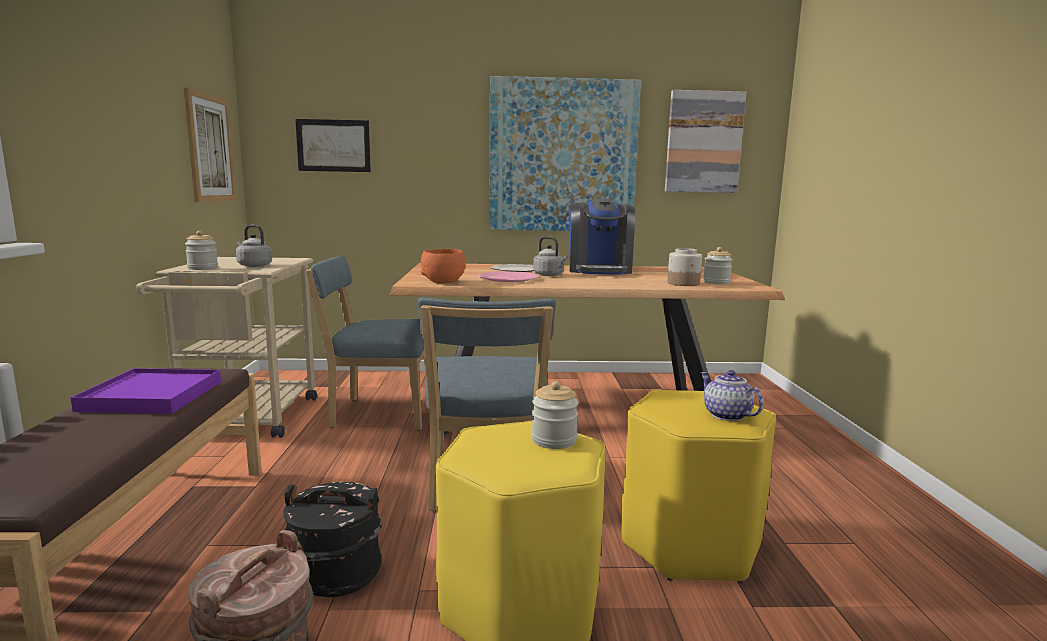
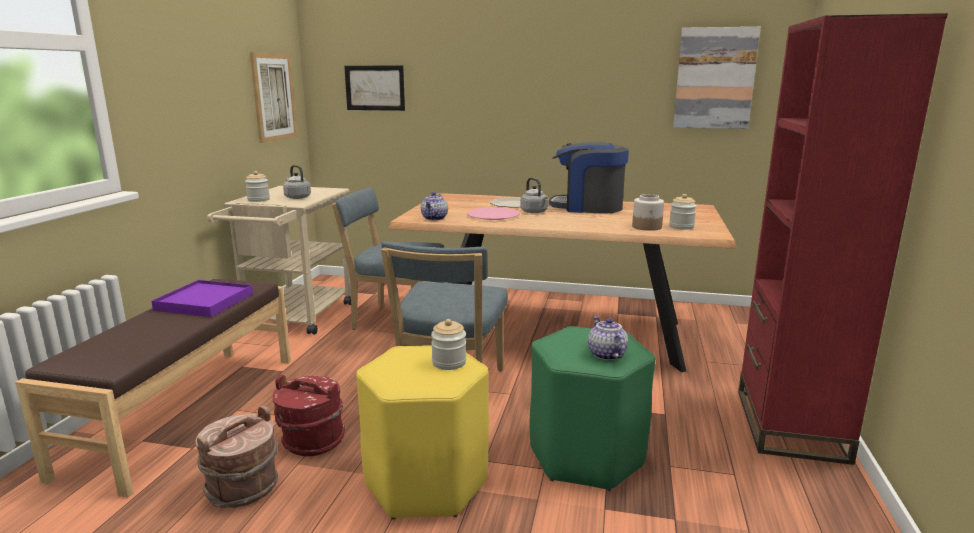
camera: 15 degrees right, 5 degrees up
(336, 574) = (312, 441): black bucket -> red bucket
(443, 282) = (434, 218): orange bowl -> teapot
(562, 156) = (573, 94): picture -> none
(599, 270) = (588, 207): coffee machine -> coffee machine turned 90 degrees clockwise
(690, 545) = (586, 456): yellow stool -> green stool
(864, 483) = (789, 425): none -> red bookcase

